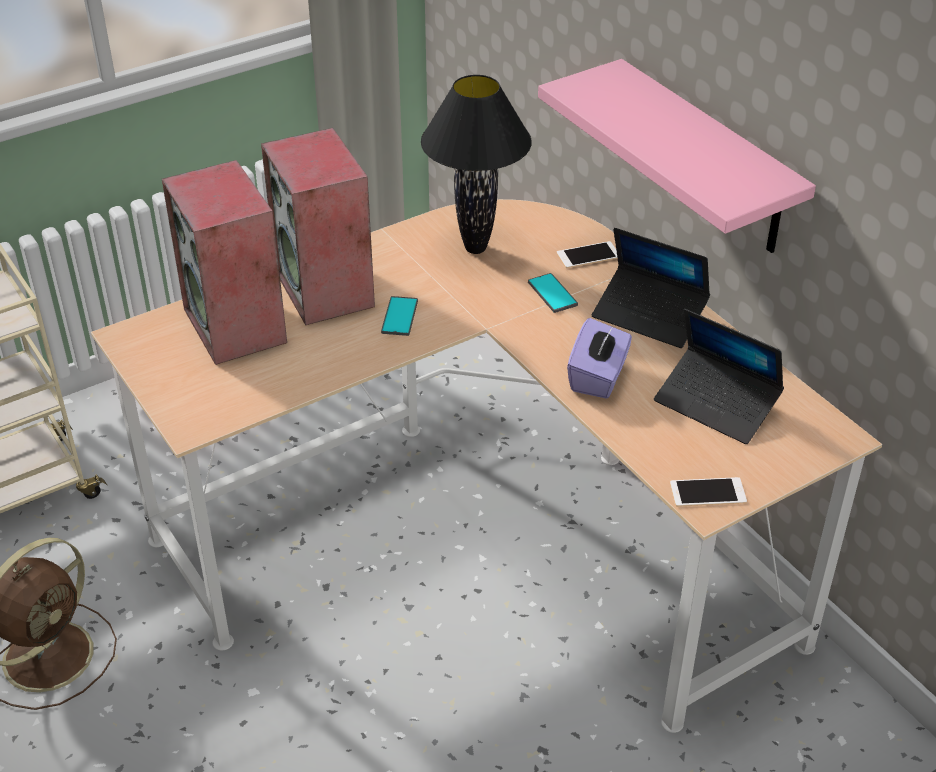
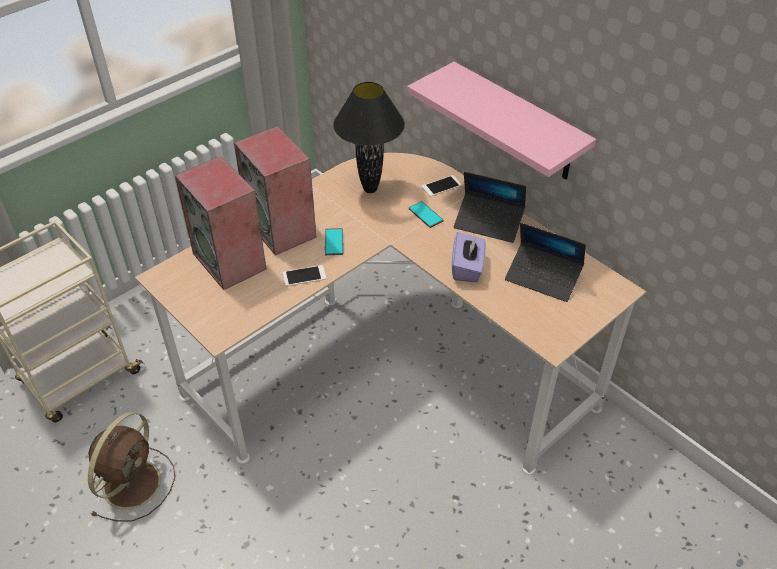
camera: 10 degrees left, 5 degrees up
(708, 492) = (551, 337): phone -> phone (304, 276)

